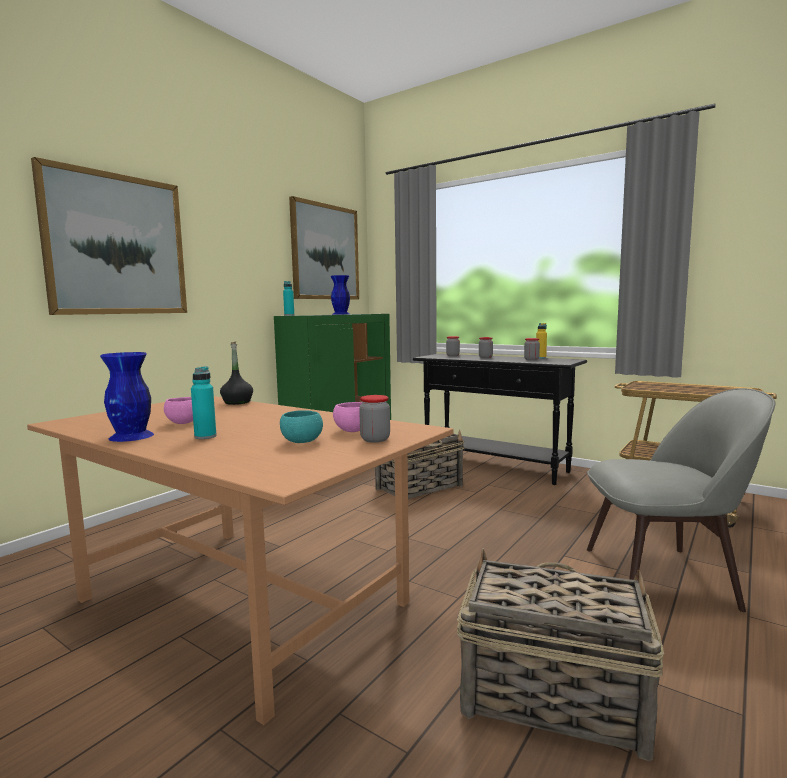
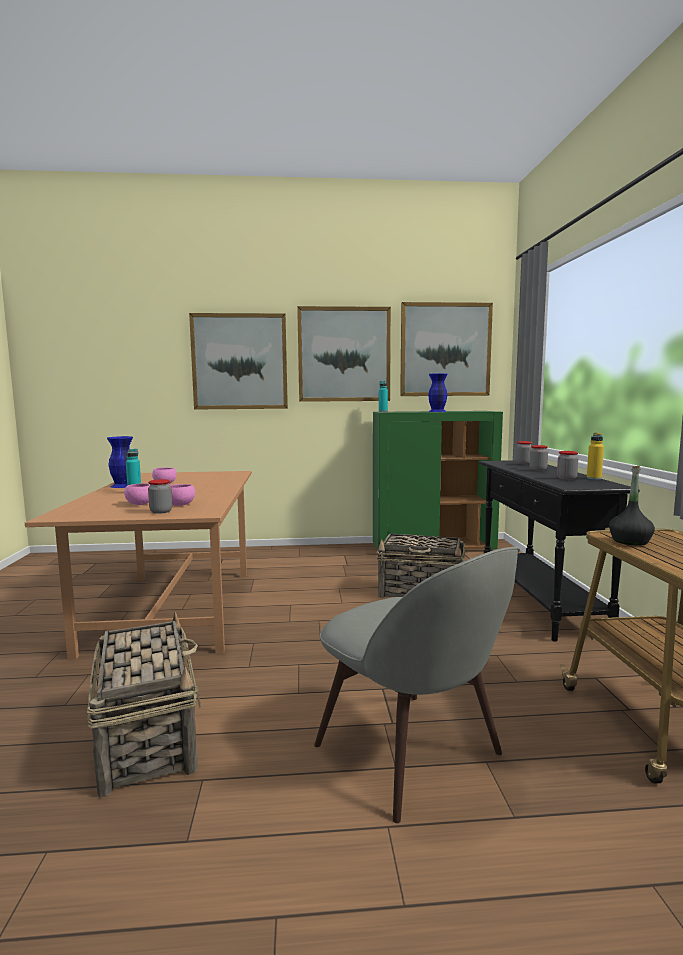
camera: 50 degrees right, 0 degrees up
(237, 402) = (235, 478): black bottle -> black bottle (629, 541)
(241, 248) = (344, 354): none -> picture
(302, 441) = (139, 504): turquoise bowl -> pink bowl

